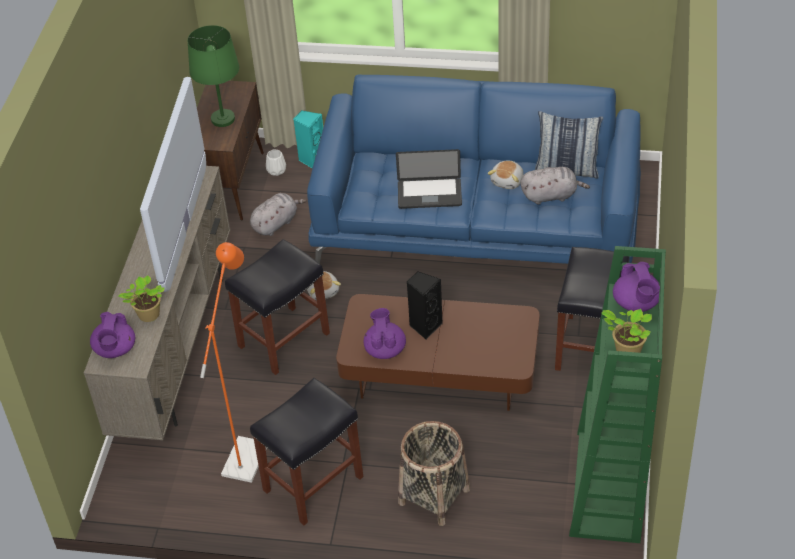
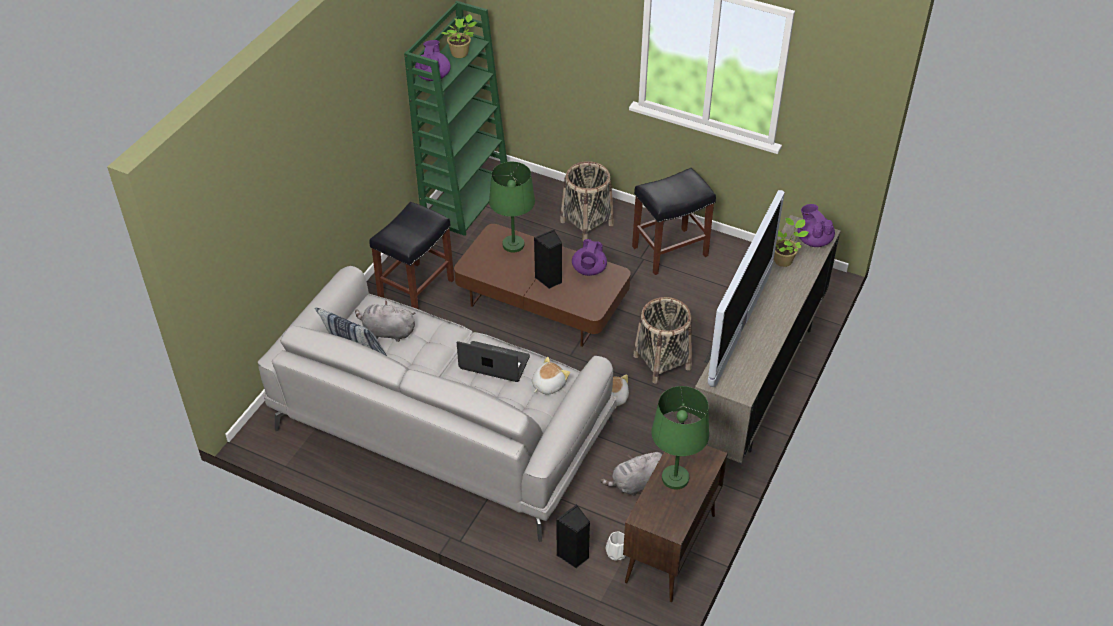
camera: 165 degrees left, 0 degrees up
(115, 350) = (813, 240): purple teapot -> purple teapot turned 45 degrees counterclockwise
(248, 452) = (713, 284): orange floor lamp -> none
(283, 341) = (662, 362): black stool -> basket
(312, 159) = (573, 555): turquoise speaker -> black speaker
(478, 222) = (441, 425): blue sofa -> grey sofa
(487, 357) = (513, 245): none -> green table lamp
(508, 181) = (416, 357): plush toy -> plush toy (548, 385)

